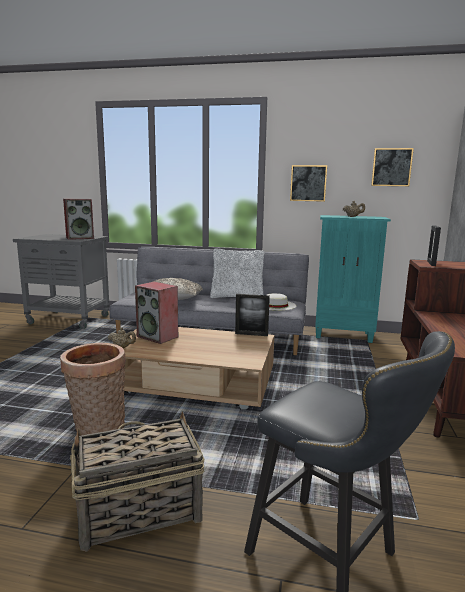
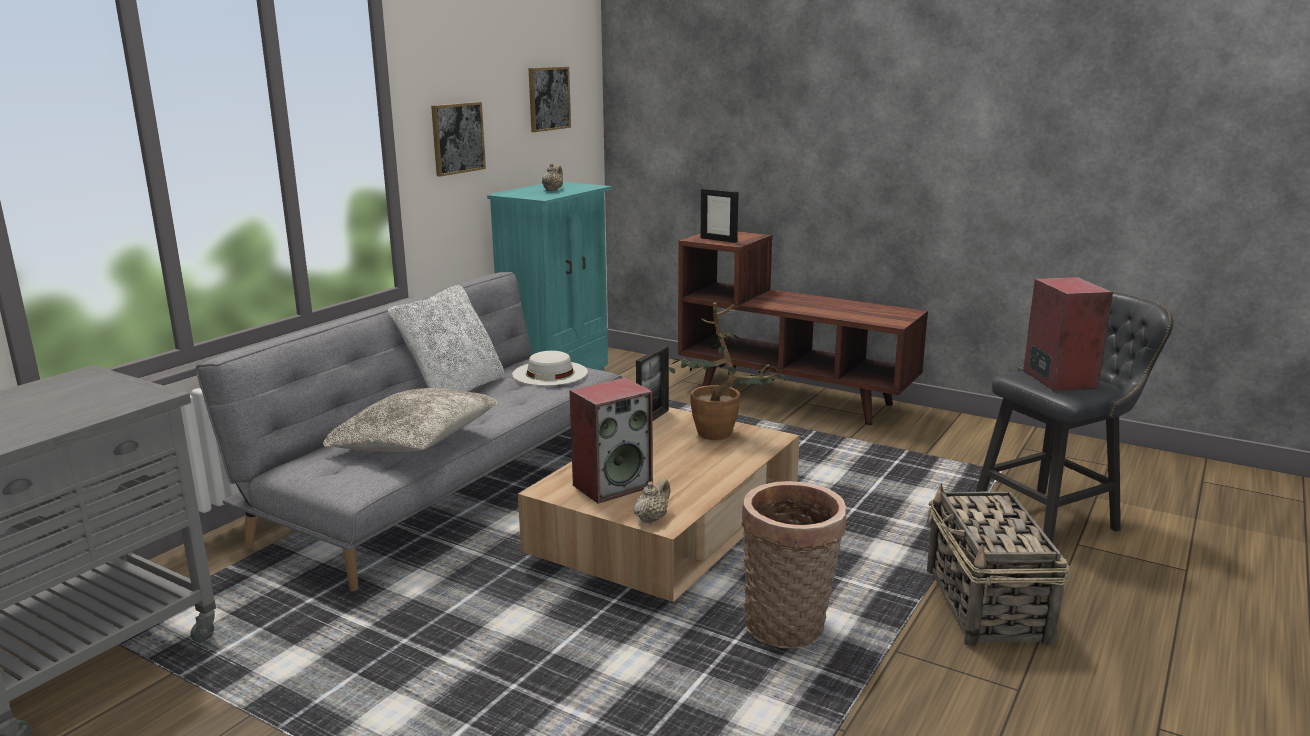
camera: 70 degrees left, 5 degrees up
(80, 238) = (91, 392): speaker -> speaker (1058, 379)
(241, 351) = (722, 435): none -> potted plant

